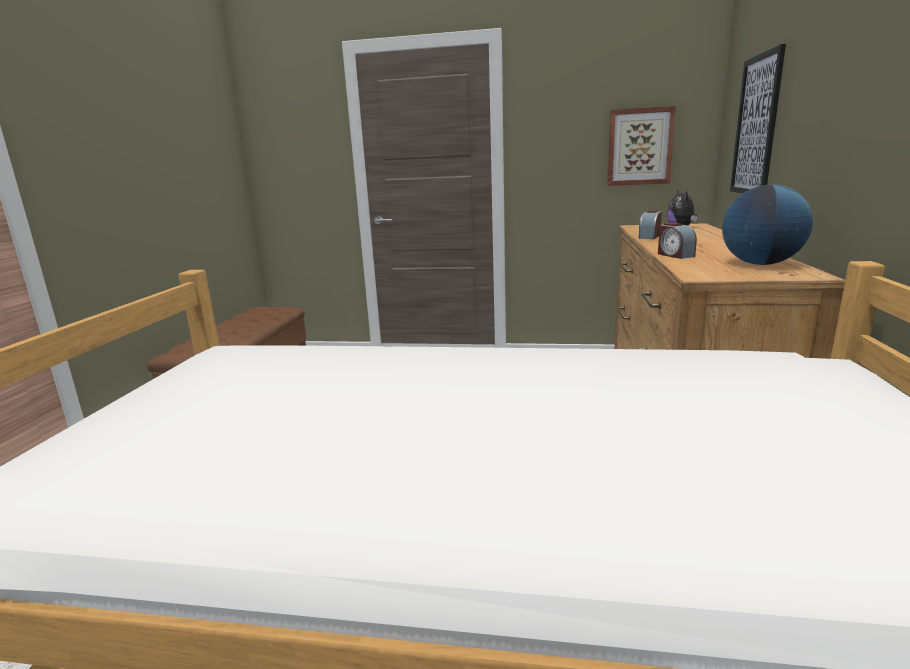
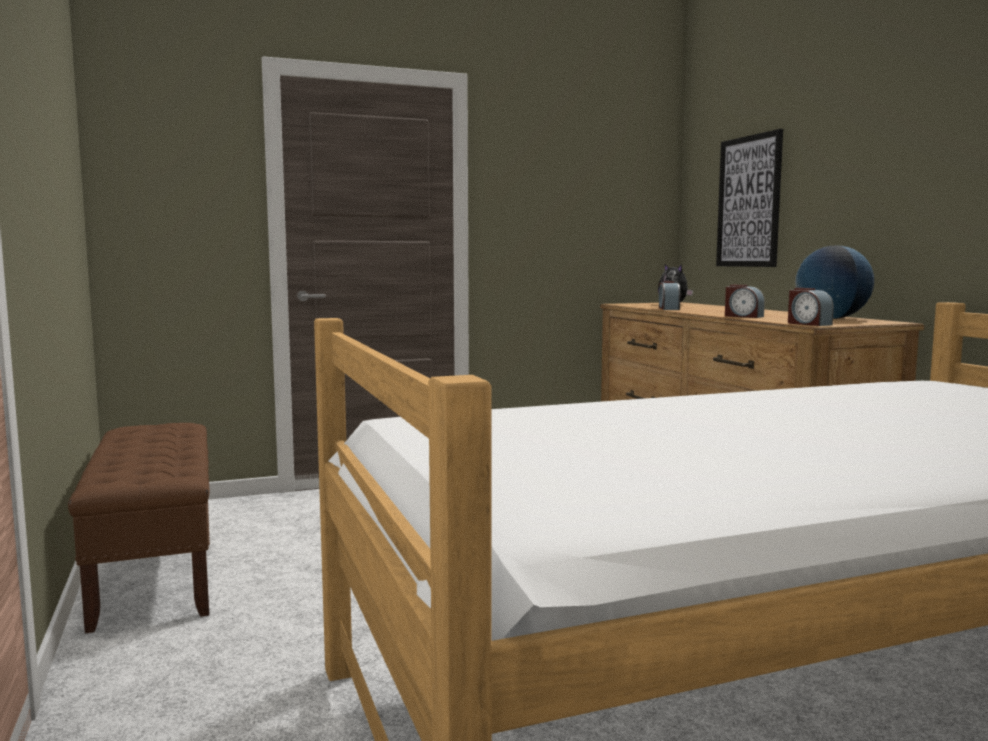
camera: 30 degrees left, 10 degrees down
(639, 147) = (611, 219): picture -> none
(694, 275) = (808, 324): none -> alarm clock

